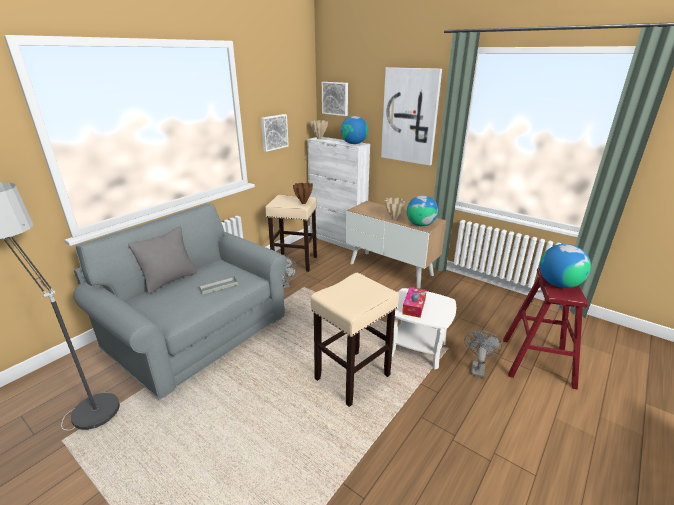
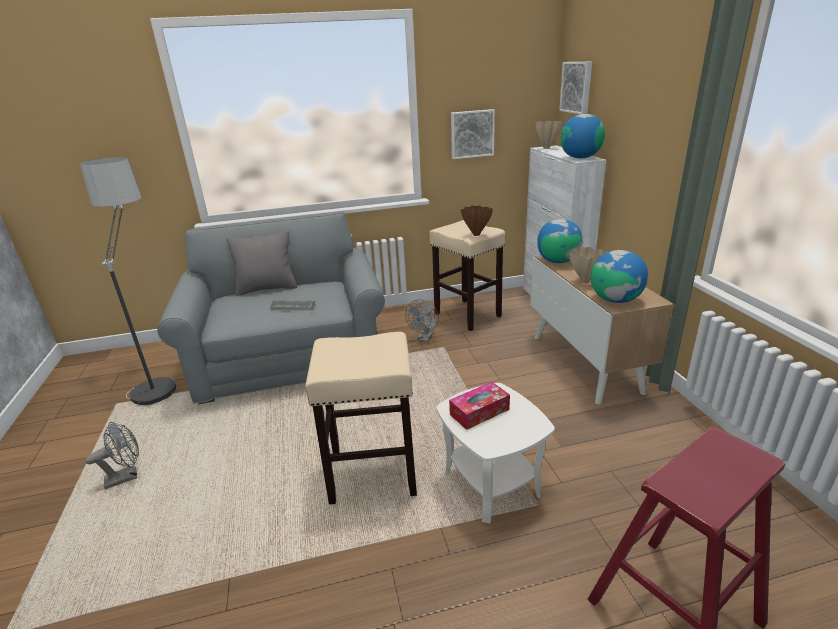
camera: 40 degrees right, 0 degrees up
(410, 116) = (659, 115): picture -> none
(477, 367) = (551, 556): grey fan -> grey fan (127, 476)
(558, 284) = (707, 470): globe -> globe (557, 261)

